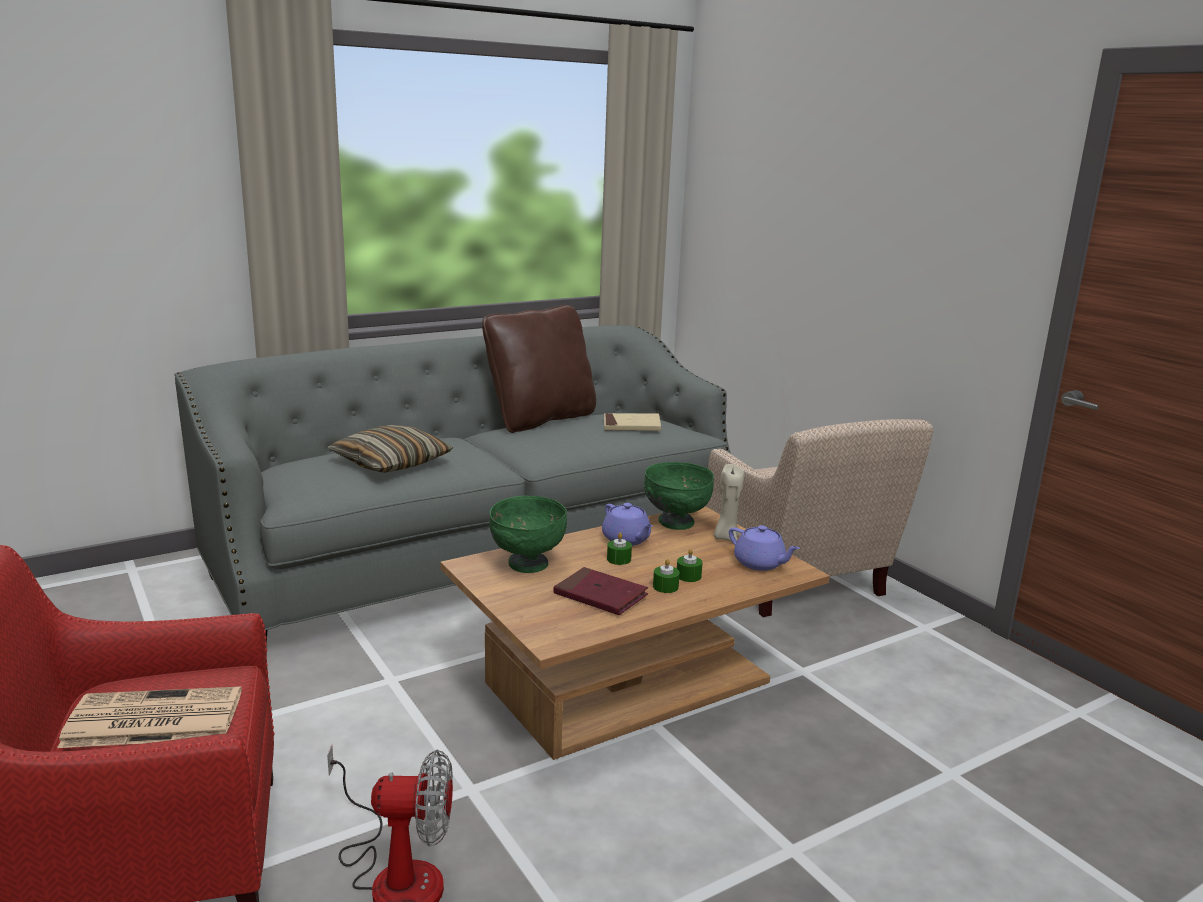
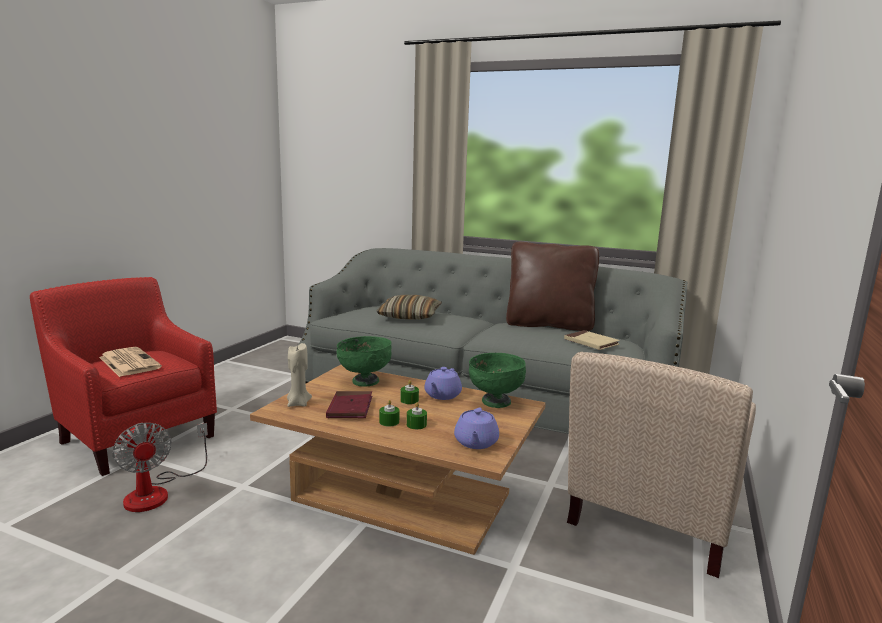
camera: 55 degrees right, 5 degrees down
(726, 537) = (501, 422): beige candle -> beige candle (298, 403)

